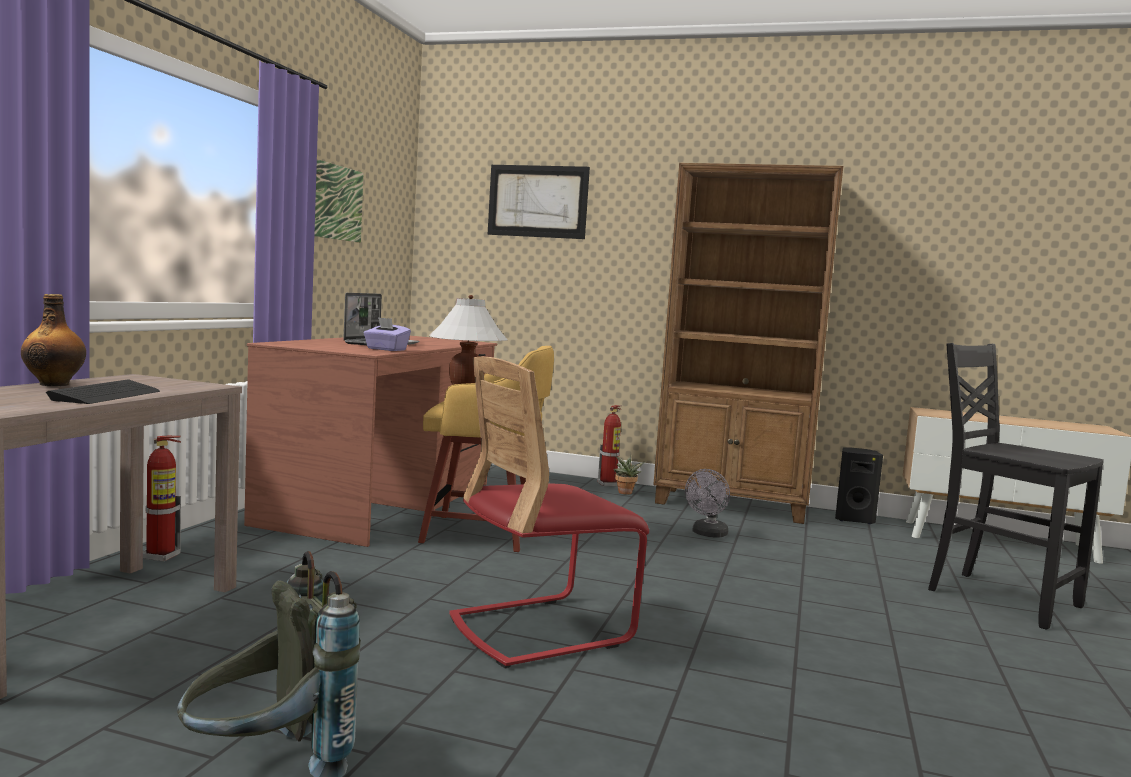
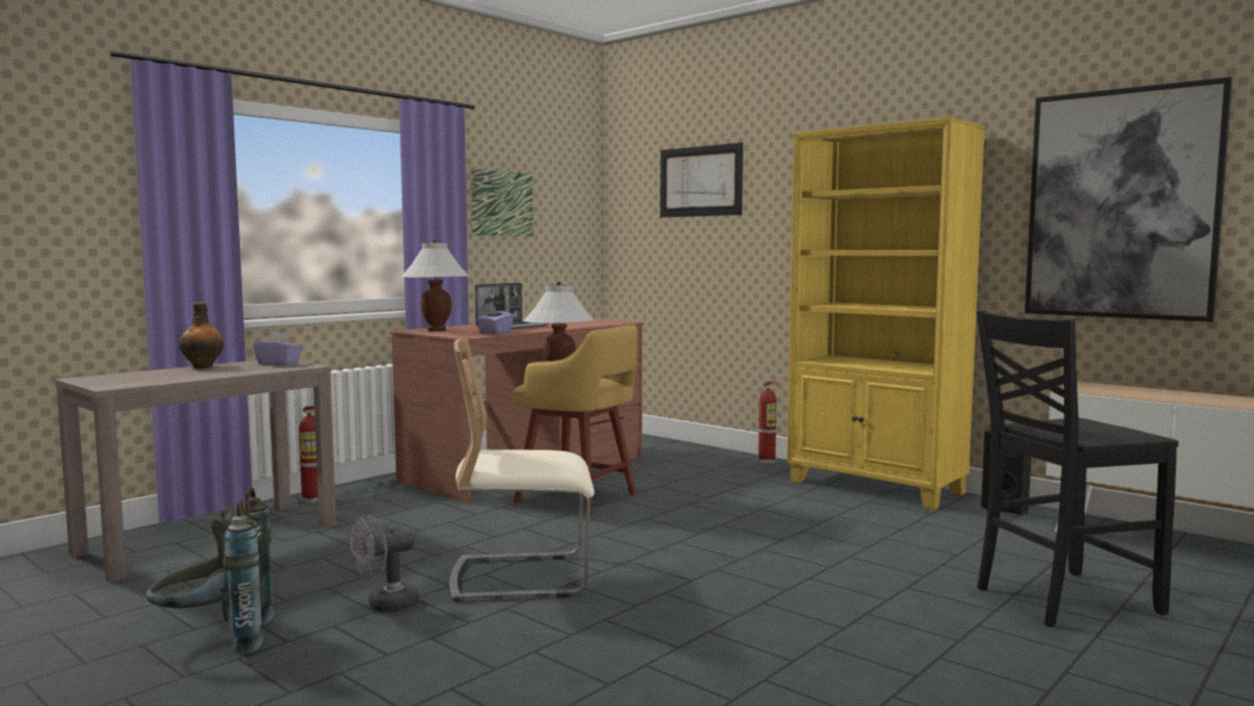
camera: 25 degrees right, 0 degrees up
(106, 395) = (215, 374): keyboard -> none
(159, 382) = (278, 364): none -> purple tissue box
(304, 344) = (436, 330): none -> white table lamp
(540, 629) = (521, 577): red chair -> beige chair
(625, 493) = (772, 470): potted plant -> none
(707, 534) = (802, 513): grey fan -> grey fan (385, 606)
(732, 505) = (876, 488): brown bookcase -> yellow bookcase
(955, 257) = (1121, 204): none -> picture
(1000, 598) = (1062, 599): black chair -> black chair turned 90 degrees counterclockwise

